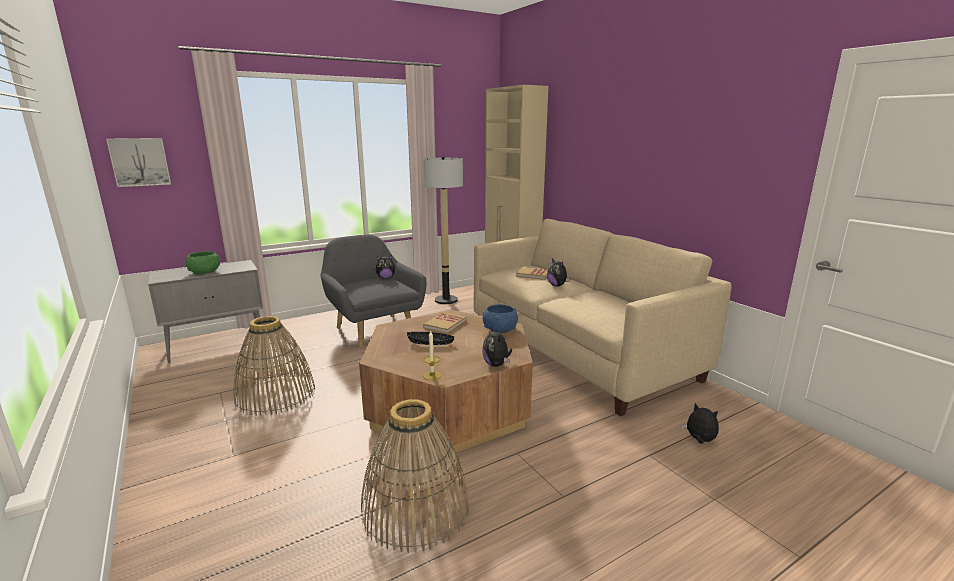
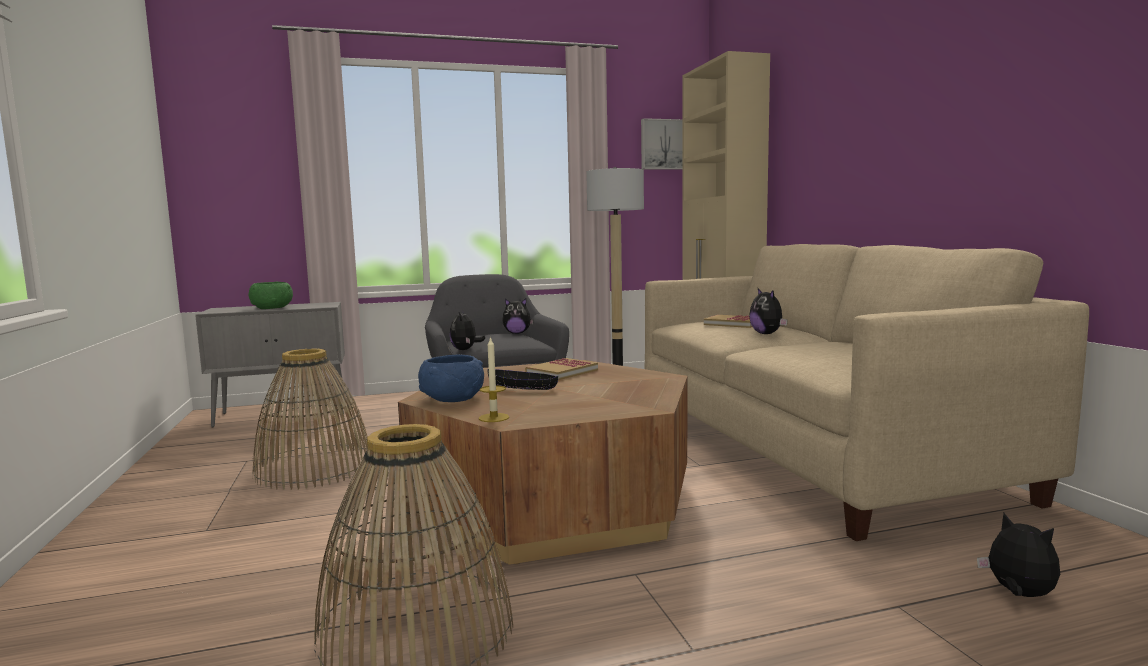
camera: 15 degrees right, 10 degrees down
(140, 162) = (218, 169): picture -> picture (663, 144)
(496, 365) = (609, 412): plush toy -> plush toy (465, 350)
(500, 329) = (645, 379): blue bowl -> blue bowl (453, 398)

